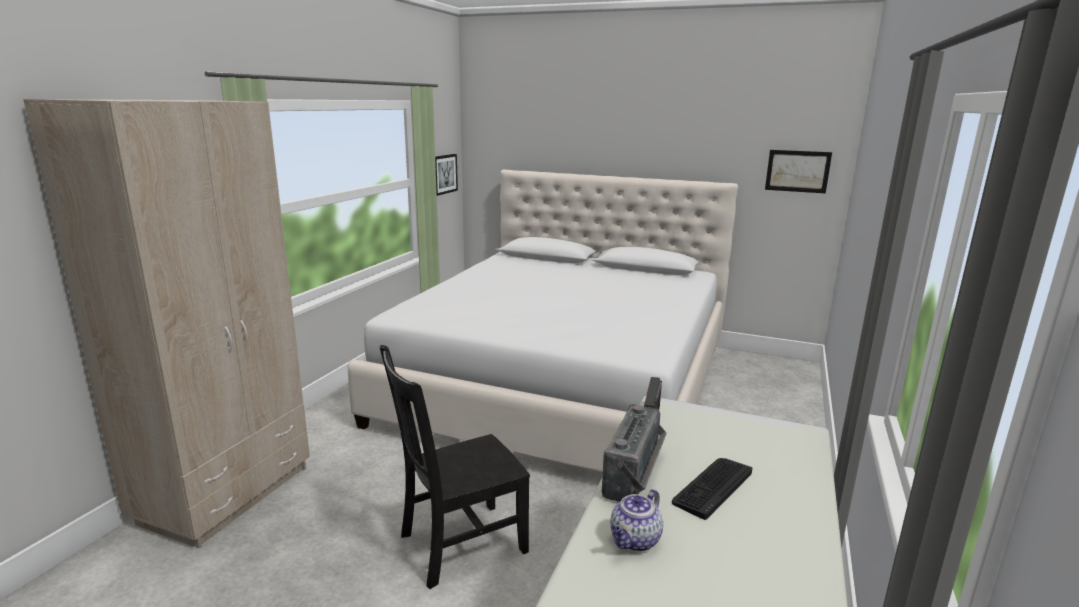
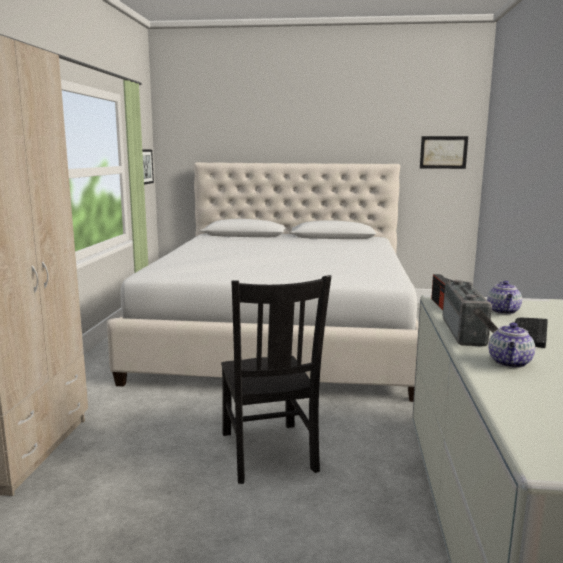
camera: 15 degrees left, 5 degrees down
(458, 544) = (268, 453): black chair -> black chair turned 60 degrees counterclockwise
(717, 441) = (503, 311): none -> teapot

